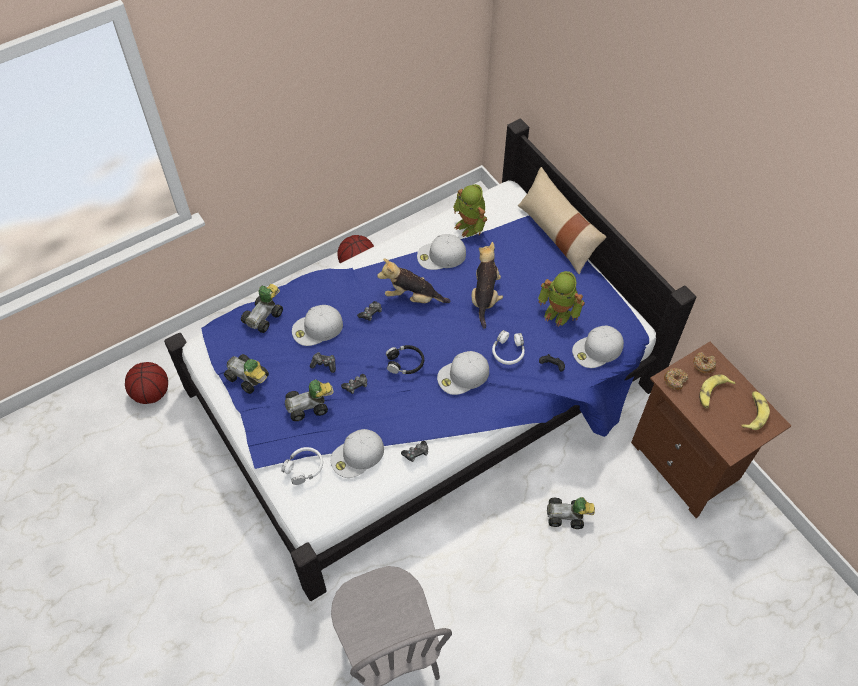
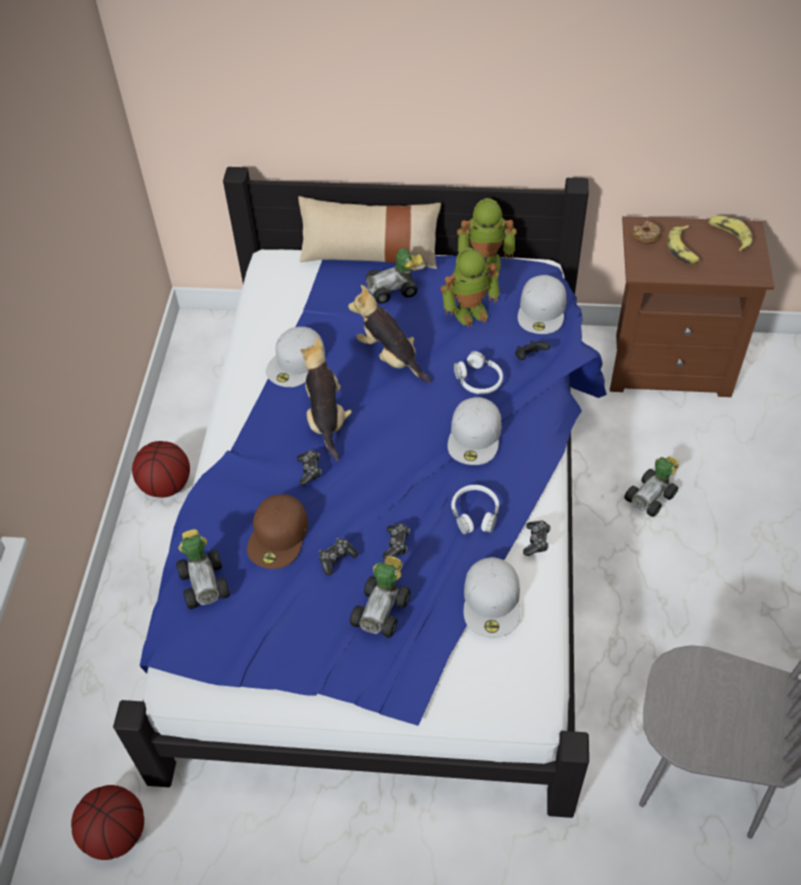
camera: 50 degrees left, 5 degrees down
(248, 379) = (282, 653): toy car -> toy car (395, 289)
(304, 468) = (463, 667): white headphones -> white headphones (475, 514)
(317, 328) = (279, 536): white cap -> brown cap
(405, 363) = (409, 478): black headphones -> none
(412, 297) = (326, 419): plush toy -> plush toy turned 120 degrees clockwise
(470, 226) = (284, 314): toy robot -> toy robot (486, 261)
(675, 380) = (646, 266): donut -> none

